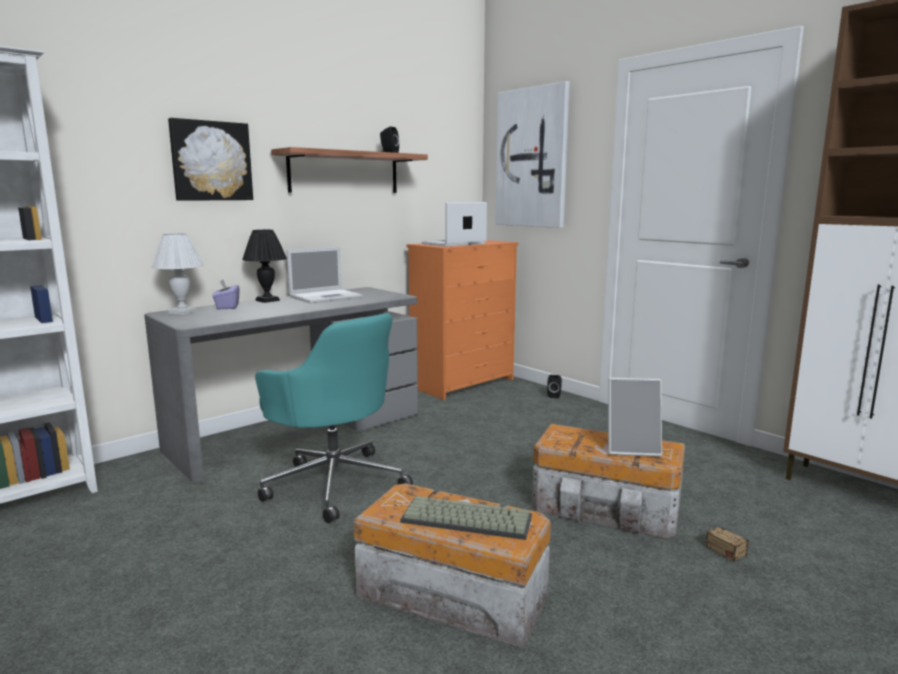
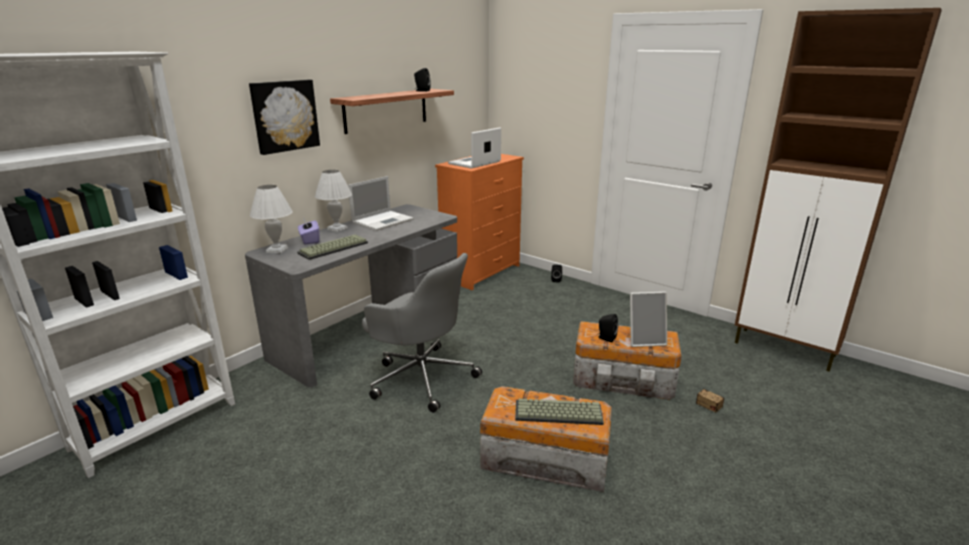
camera: 10 degrees left, 10 degrees up
(246, 313) = (333, 248): none -> keyboard
(268, 300) = (337, 229): black table lamp -> white table lamp
(334, 483) = (421, 377): turquoise office chair -> grey office chair
(532, 158) = (535, 87): picture -> none
(576, 443) = (605, 338): none -> black speaker

